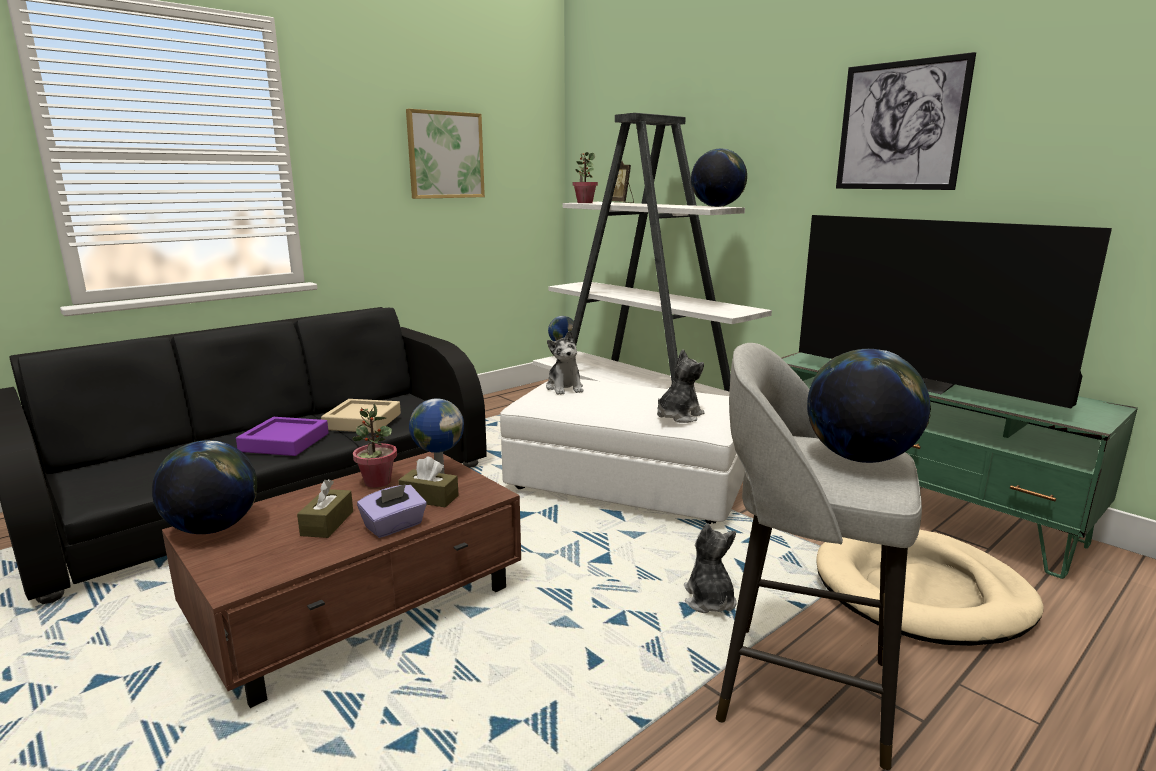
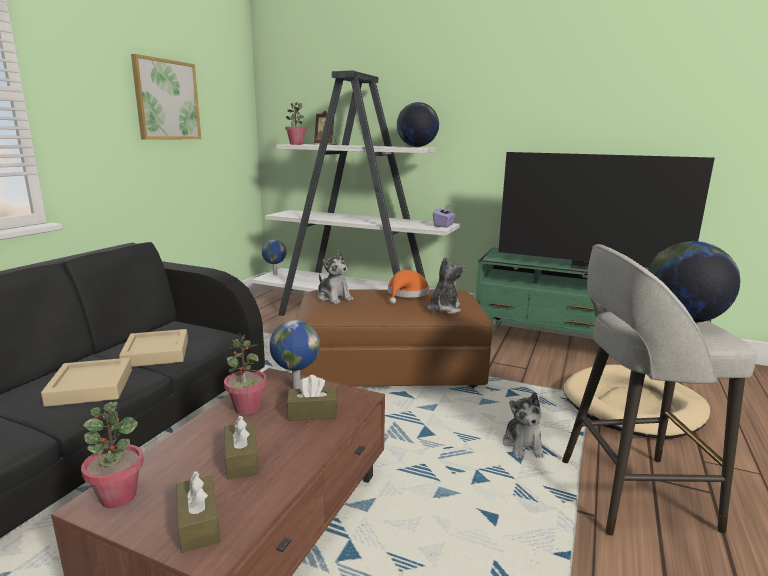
camera: 25 degrees left, 0 degrees up
(213, 528) = (118, 496): globe -> potted plant
(246, 563) = (198, 524): none -> brown tissue box
(284, 442) = (91, 387): purple tray -> beige tray
(394, 526) = (310, 446): purple tissue box -> purple tissue box (444, 225)
(626, 484) = (389, 369): white ottoman -> brown ottoman
(654, 393) = (406, 294): none -> orange hat
(709, 600) = (523, 445): plush toy -> plush toy turned 150 degrees counterclockwise
(900, 126) = (548, 90): picture -> none

